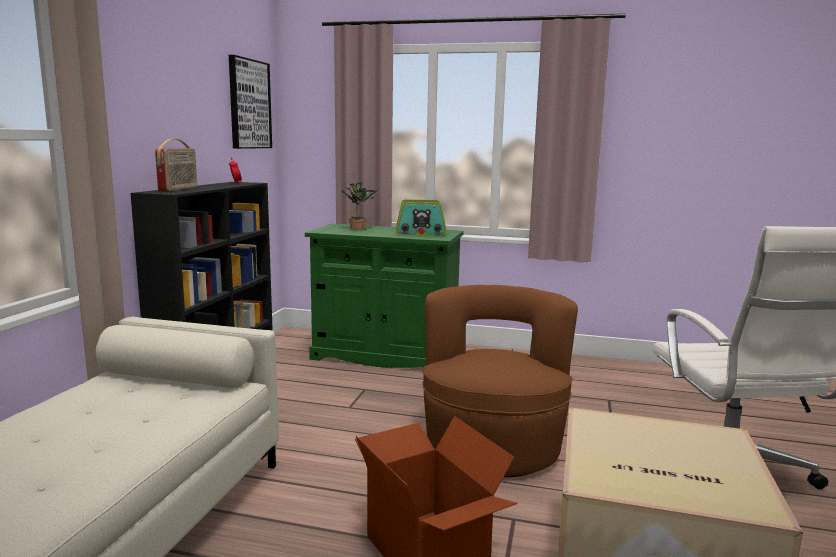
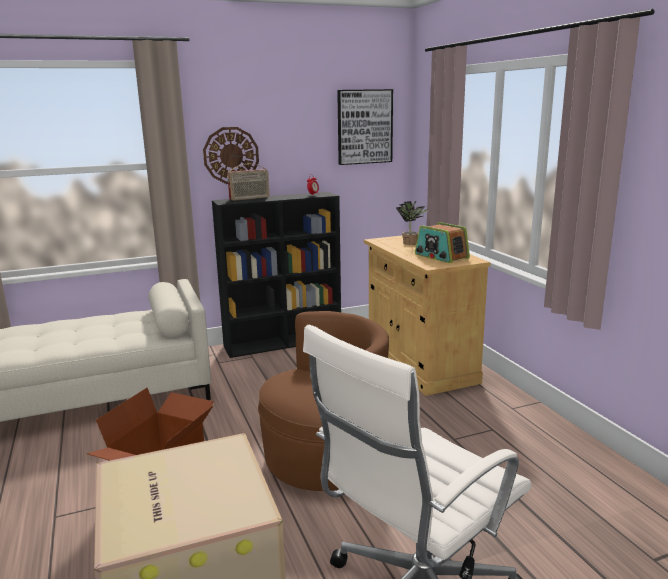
camera: 55 degrees right, 5 degrees up
(140, 127) = (231, 155): none -> wall clock
(385, 356) = (419, 363): green cabinet -> beige cabinet

